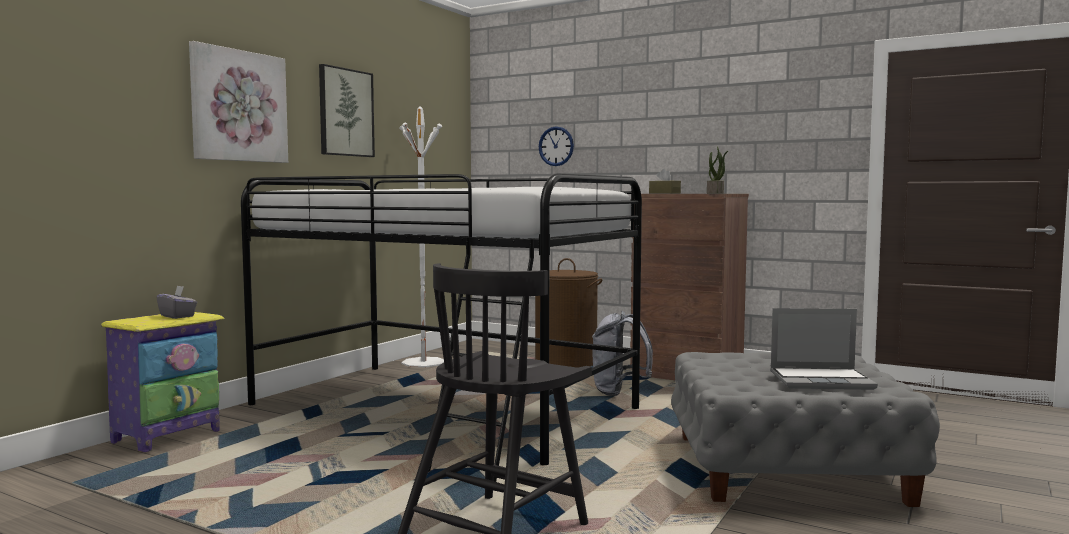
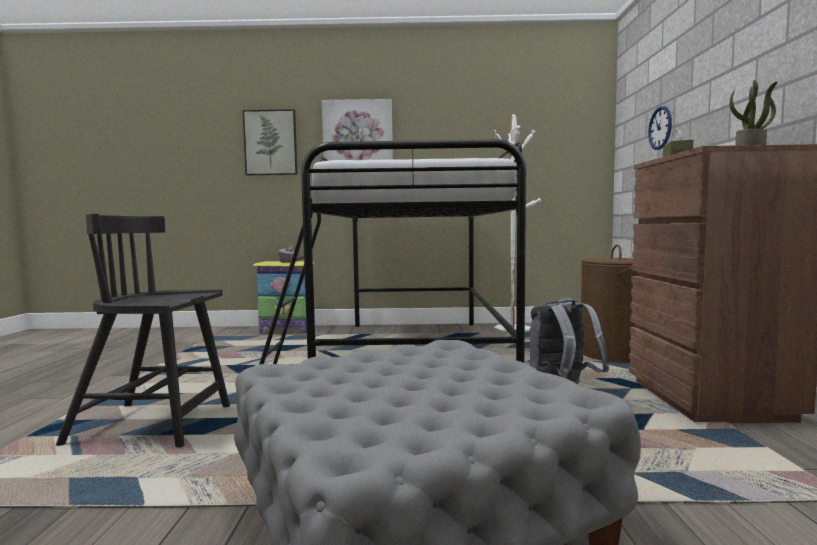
camera: 60 degrees right, 0 degrees up
(345, 112) = (452, 130): picture -> picture (270, 143)
(822, 381) = (375, 401): laptop -> none

